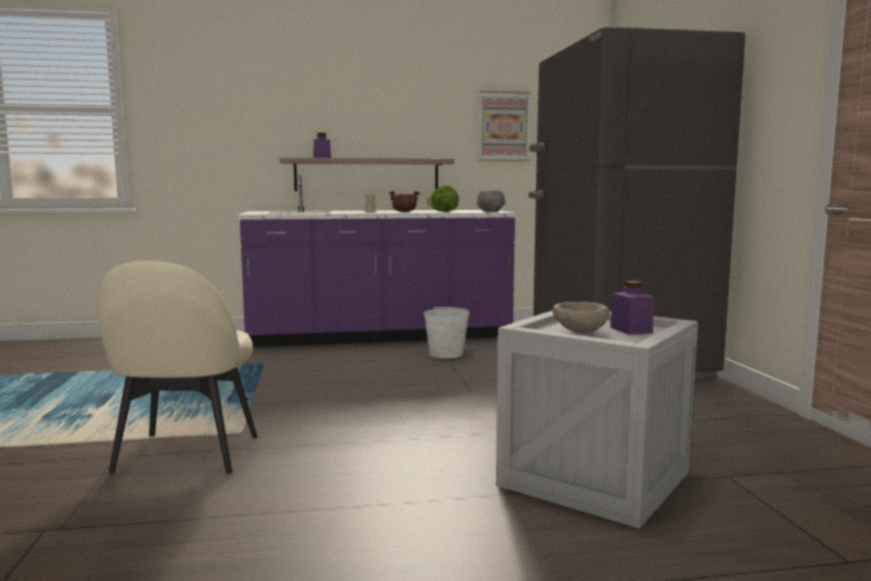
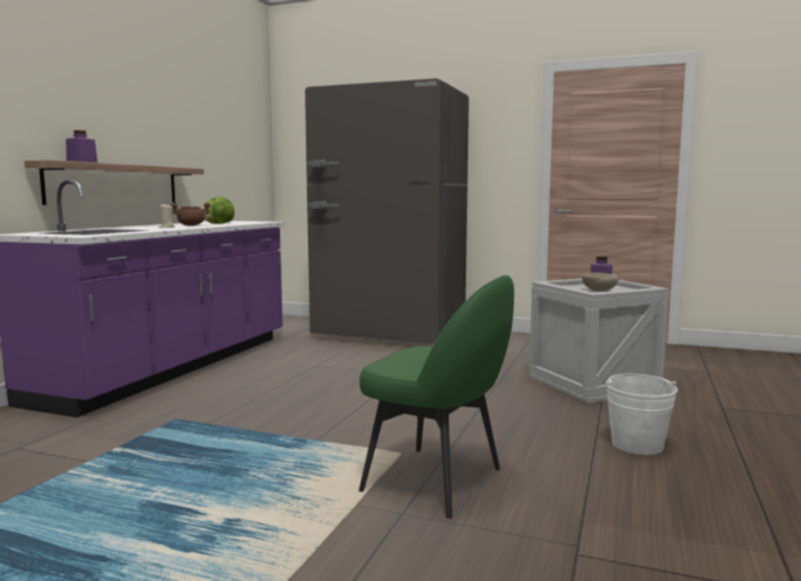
camera: 60 degrees left, 0 degrees up
(185, 455) = (436, 481): beige chair -> green chair
(446, 354) = (284, 361): white bucket -> white bucket (637, 445)
(491, 211) = (256, 222): grey bowl -> none
(504, 126) = (216, 138): picture -> none

